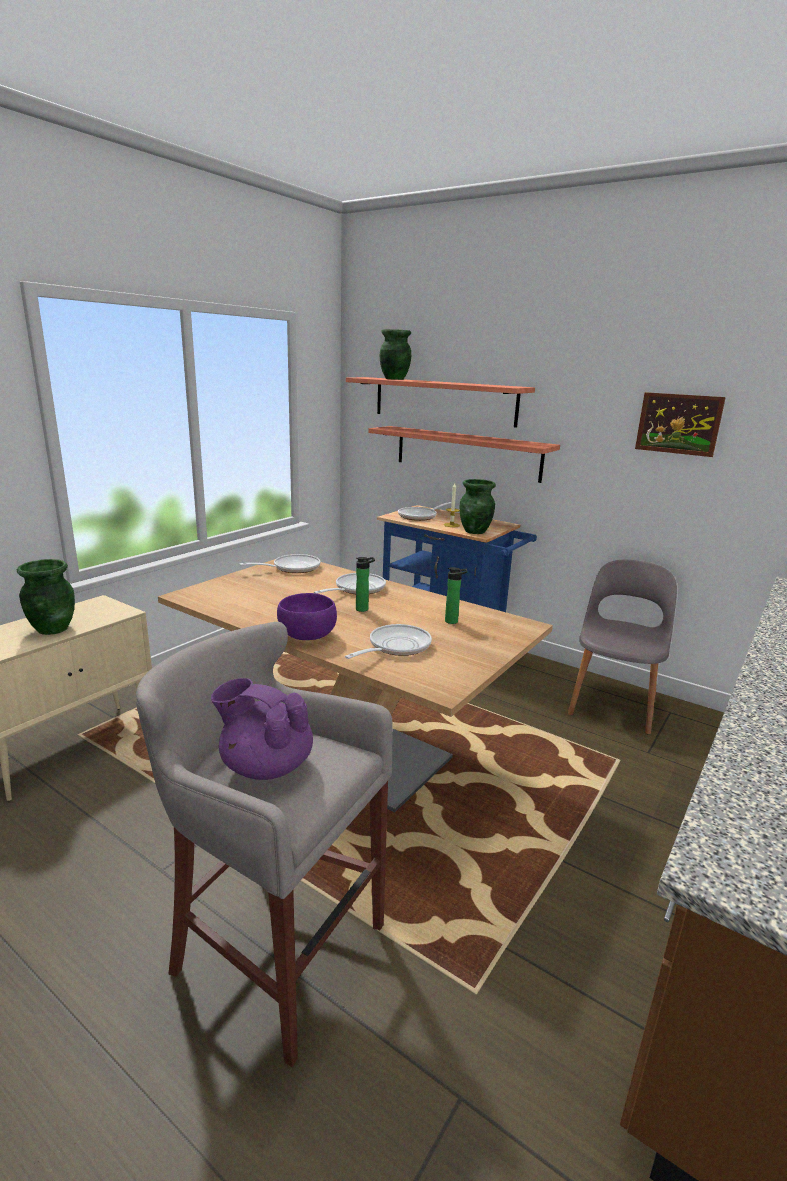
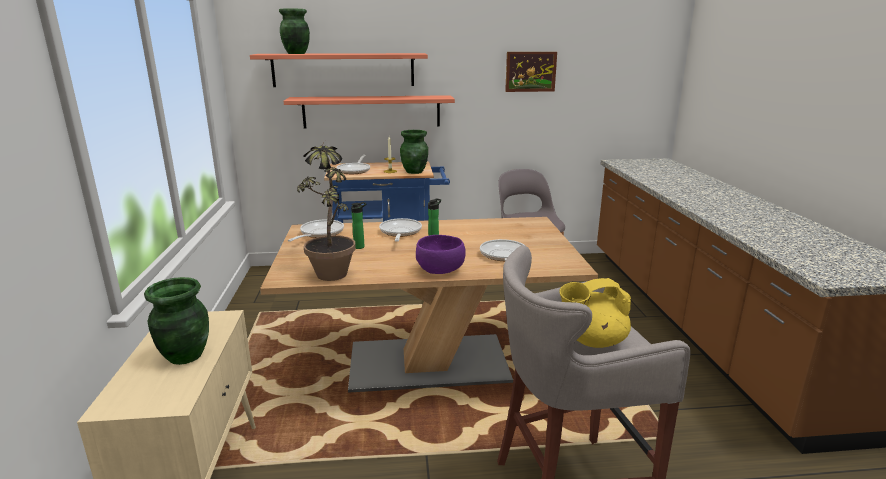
camera: 40 degrees left, 0 degrees up
(230, 601) = (332, 270): none -> potted plant
(265, 766) = (591, 340): purple teapot -> yellow teapot
(453, 621) = (499, 231): bottle -> bottle (360, 246)

